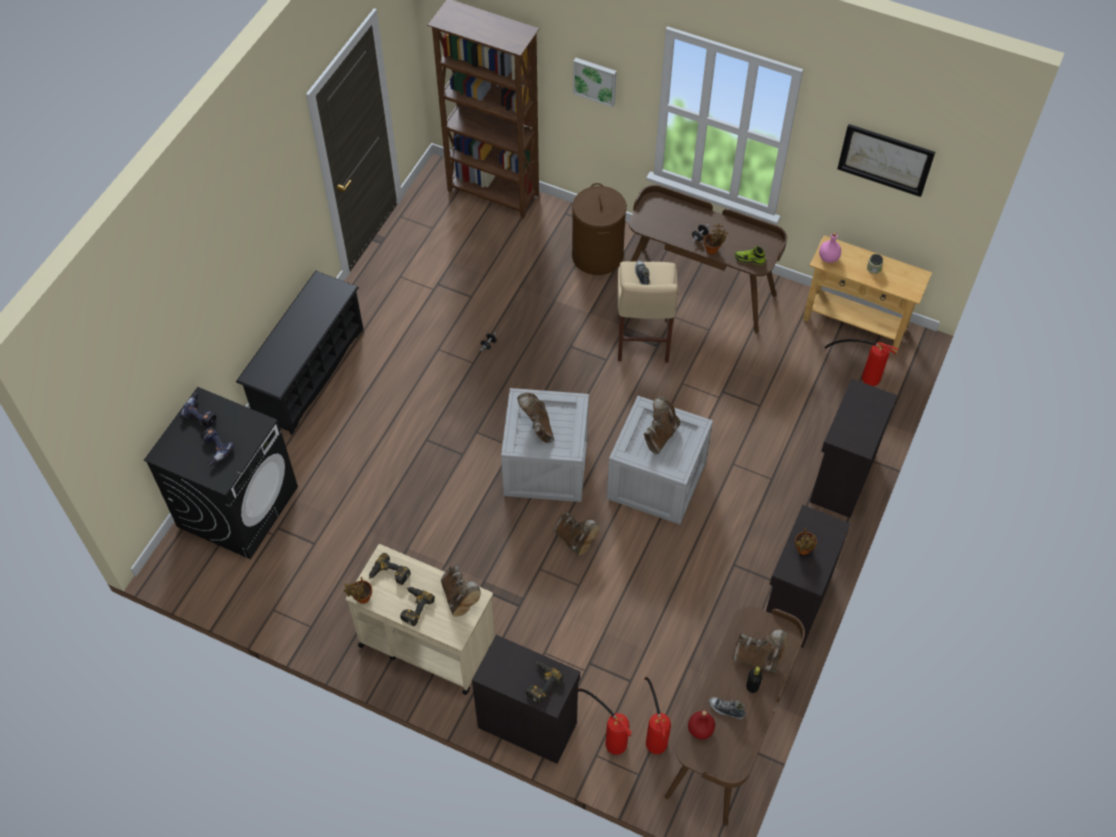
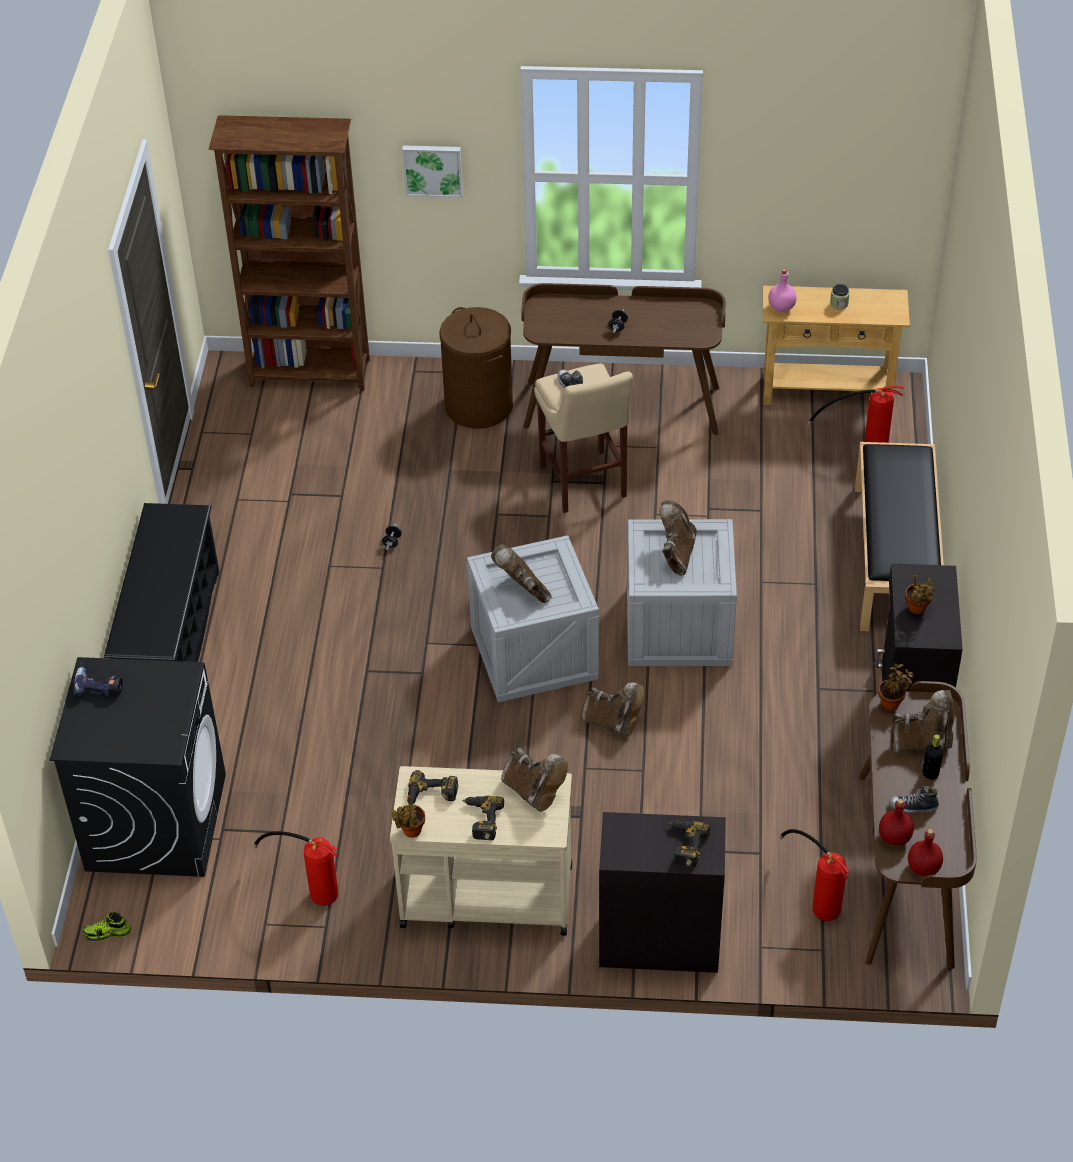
camera: 20 degrees left, 10 degrees down
(214, 449) = (138, 719): power drill -> none
(608, 735) = (763, 920): fire extinguisher -> fire extinguisher (311, 888)
(710, 762) = (923, 867): none -> red bottle
(713, 249) = (641, 336): potted plant -> potted plant (891, 703)
(749, 259) = (690, 334): shoe -> shoe (107, 933)
(841, 478) = (896, 558): black cabinet -> black bench
(885, 159) = (823, 157): picture -> none

